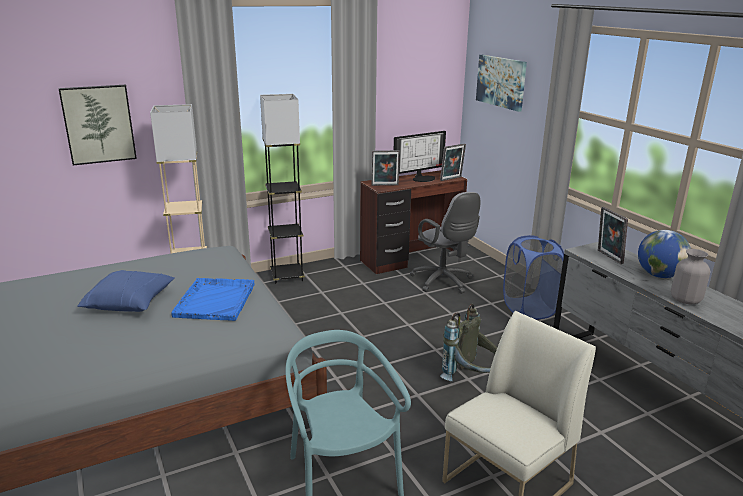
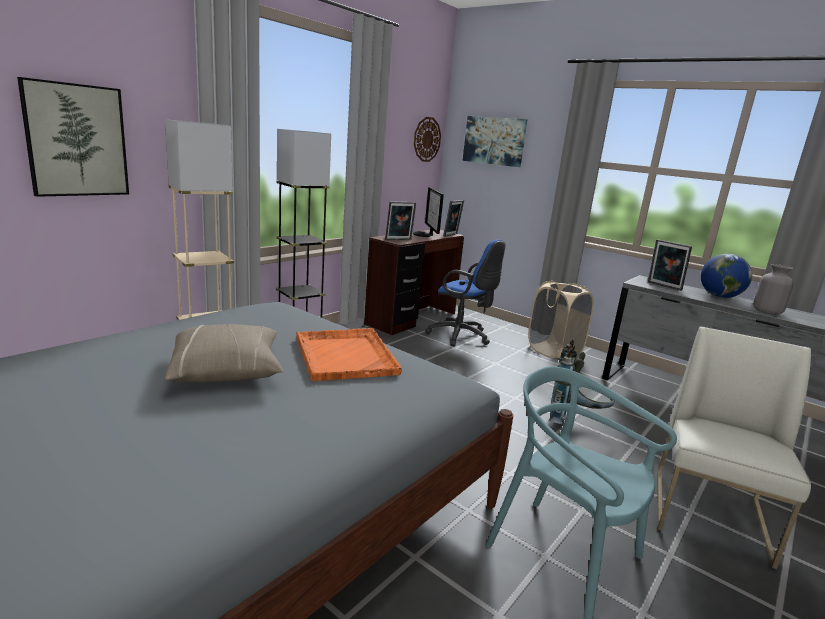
camera: 25 degrees left, 5 degrees down
(130, 303) = (227, 370): blue pillow -> beige pillow
(215, 300) = (345, 355): blue tray -> orange tray
(422, 178) = (425, 234): monitor -> monitor turned 135 degrees clockwise
(438, 80) = (426, 139): none -> wall clock
(444, 282) = (462, 336): grey office chair -> blue office chair
(529, 308) = (554, 351): blue laundry basket -> beige laundry basket

